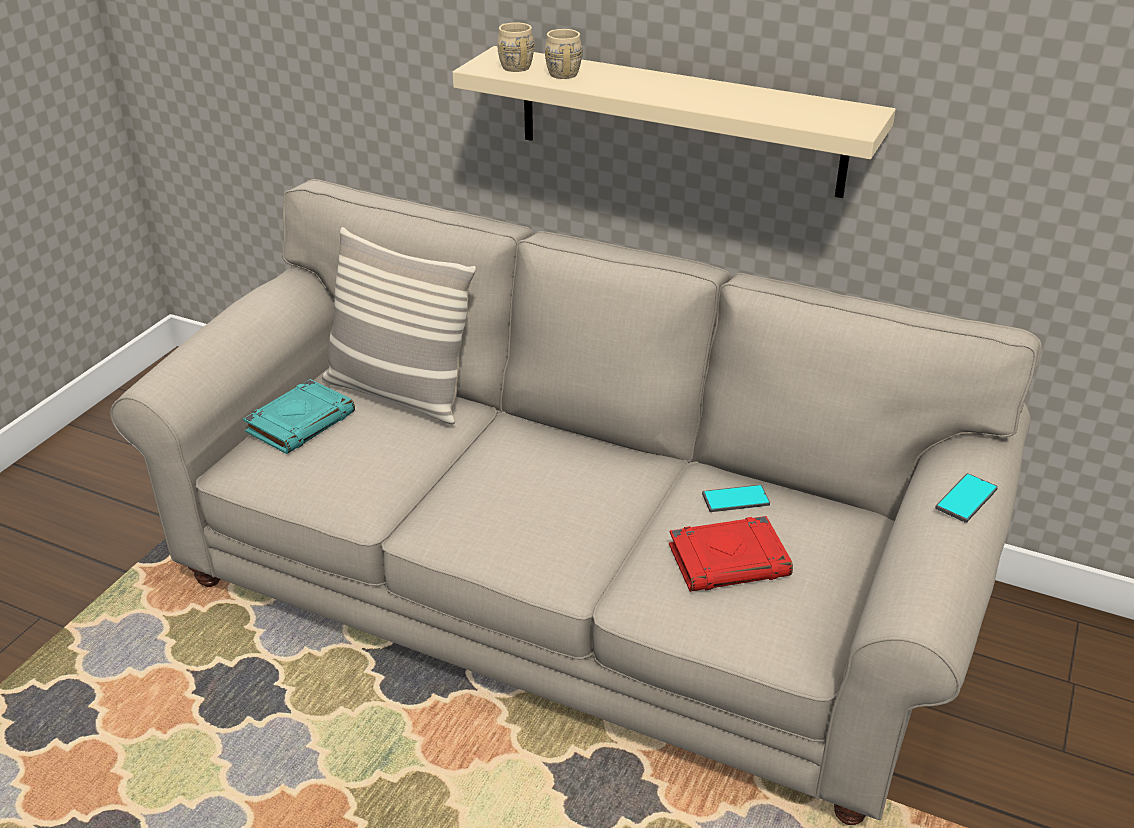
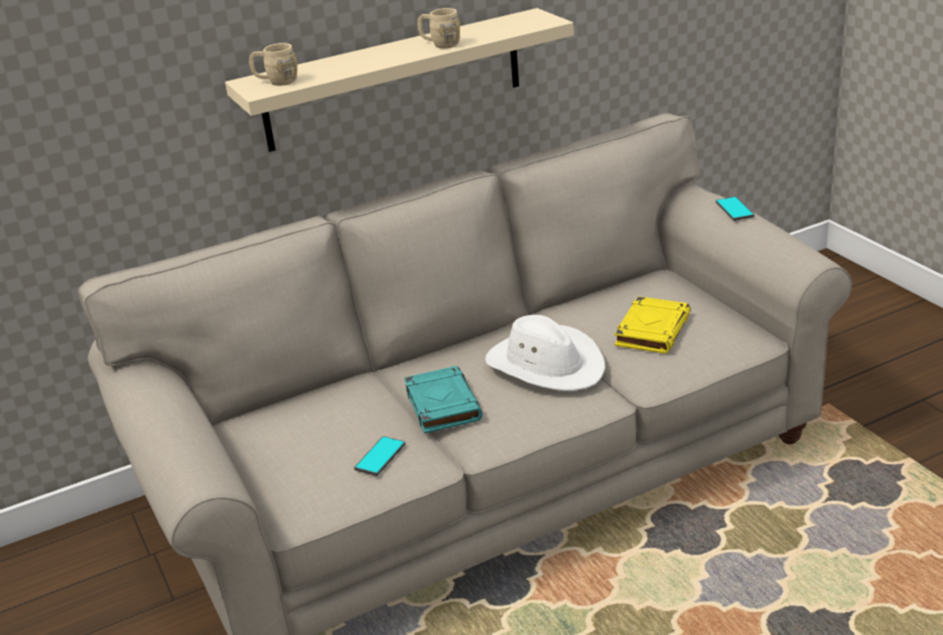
camera: 50 degrees left, 5 degrees down
(301, 422) = (278, 460): turquoise book -> turquoise book (442, 404)
(398, 394) = (305, 403): pillow -> none
(562, 71) = (318, 70): beige mug -> beige mug (440, 44)
(596, 512) = (546, 364): none -> white hat
(729, 560) = (652, 330): red book -> yellow book
(735, 499) = (598, 307): phone -> phone (380, 457)

